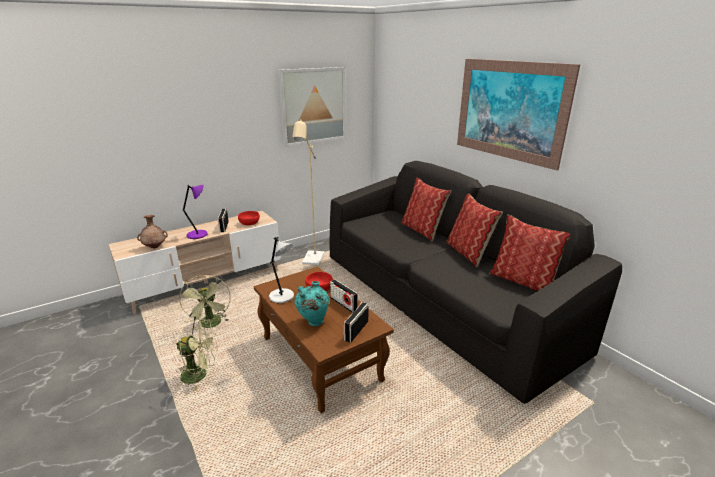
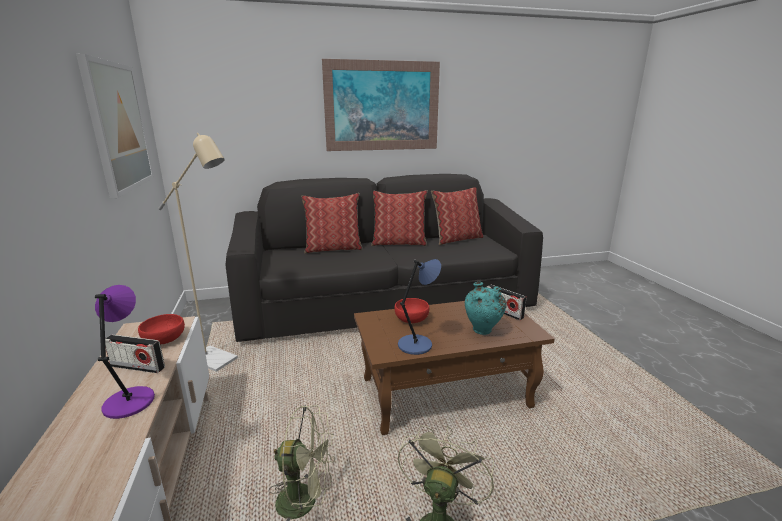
camera: 70 degrees left, 5 degrees down
(155, 247) = (109, 475): brown vase -> none
(282, 297) = (416, 344): grey table lamp -> blue table lamp
(343, 304) = (452, 310): radio -> none

